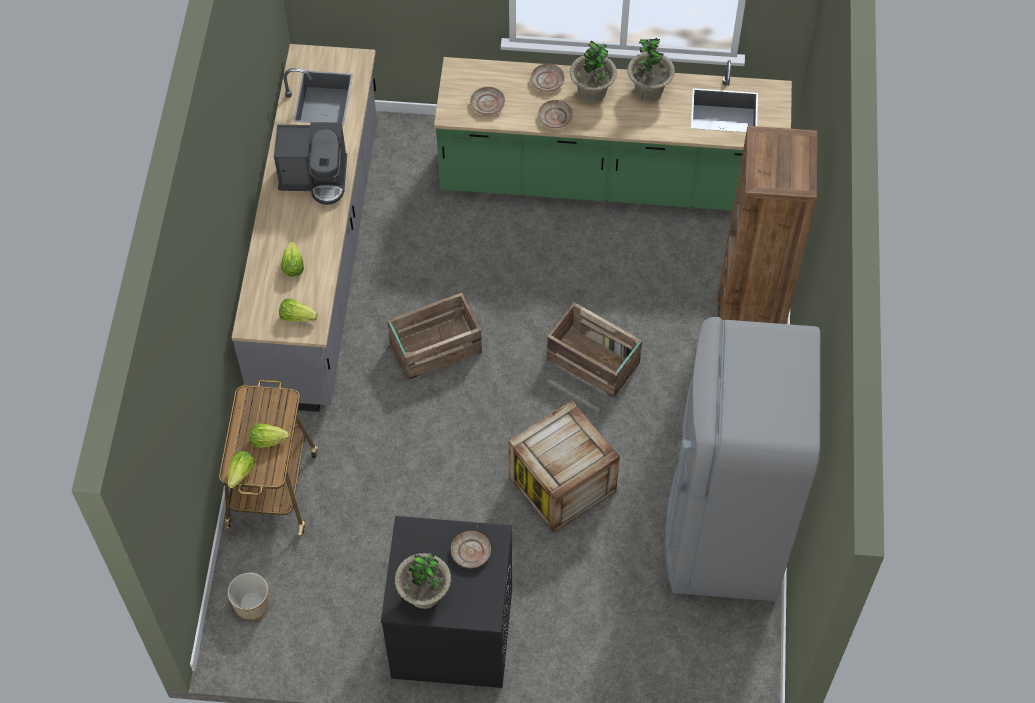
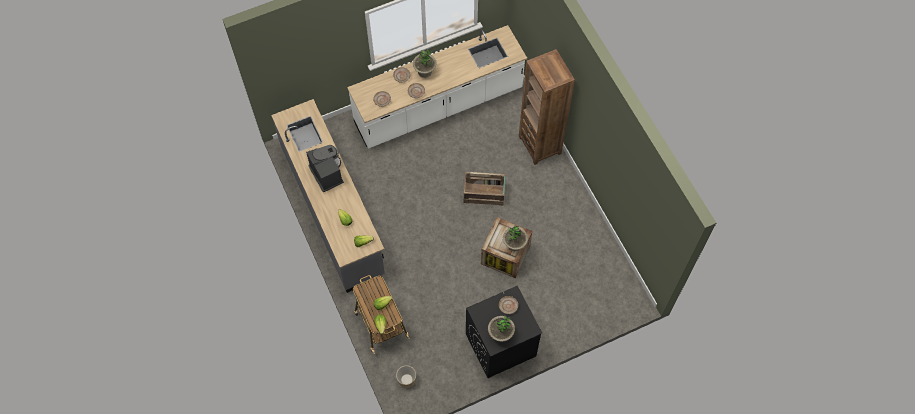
camera: 30 degrees left, 5 degrees up
(315, 177) = (327, 173): coffee machine -> coffee machine turned 90 degrees counterclockwise
(434, 348) = (411, 223): crate -> none
(608, 181) = (438, 107): green counter -> white counter
(649, 90) = (449, 59): potted plant -> potted plant (514, 244)
(722, 534) = (585, 241): grey fridge -> none

